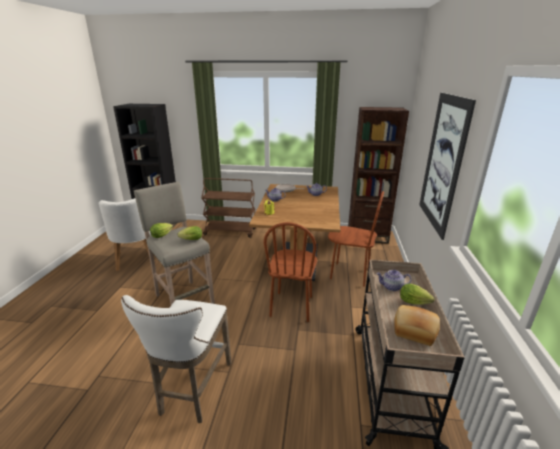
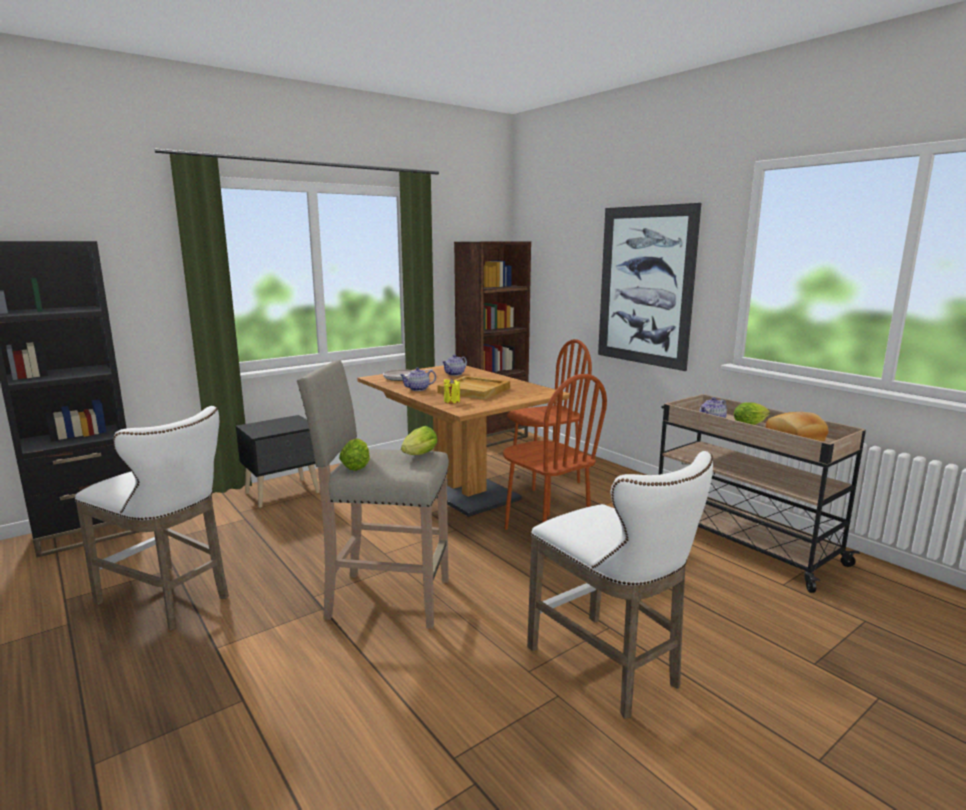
camera: 45 degrees left, 10 degrees down
(137, 261) = (169, 600): white chair -> white stool
(231, 231) = (284, 493): brown cart -> black nightstand
(297, 209) = (475, 390): none -> beige tray

